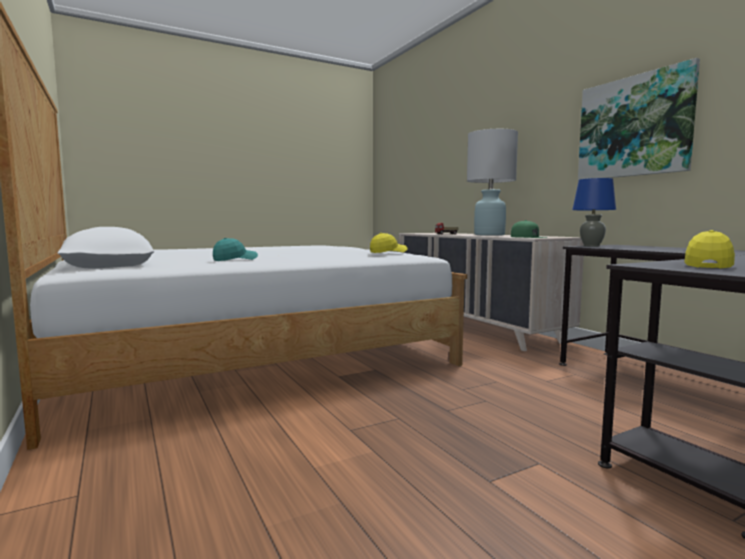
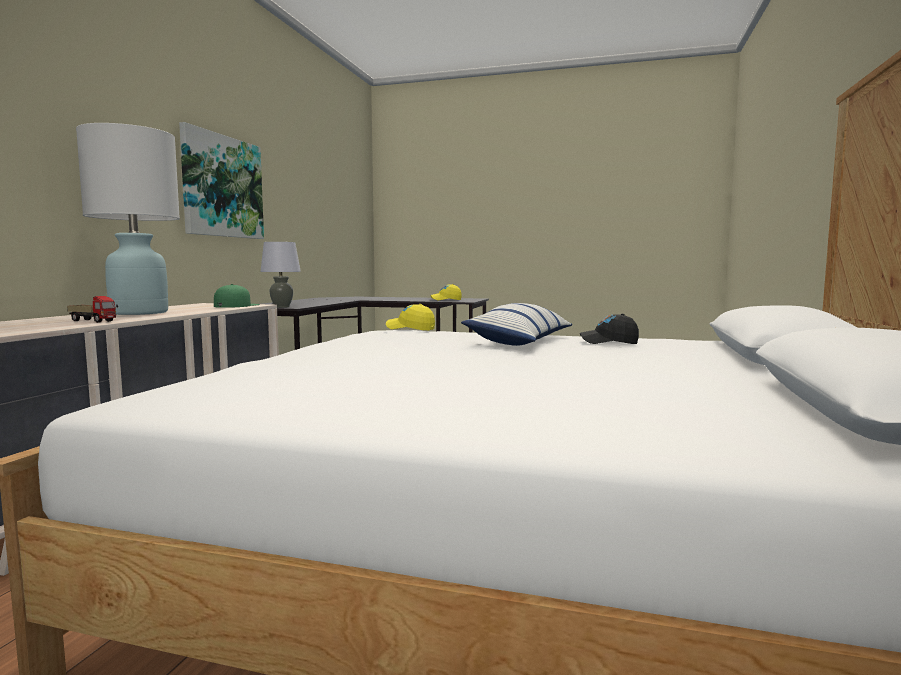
camera: 135 degrees left, 0 degrees up
(235, 259) = (608, 342): turquoise cap -> black cap
(292, 256) = (521, 341): none -> pillow
(591, 246) = (282, 307): blue table lamp -> grey table lamp

